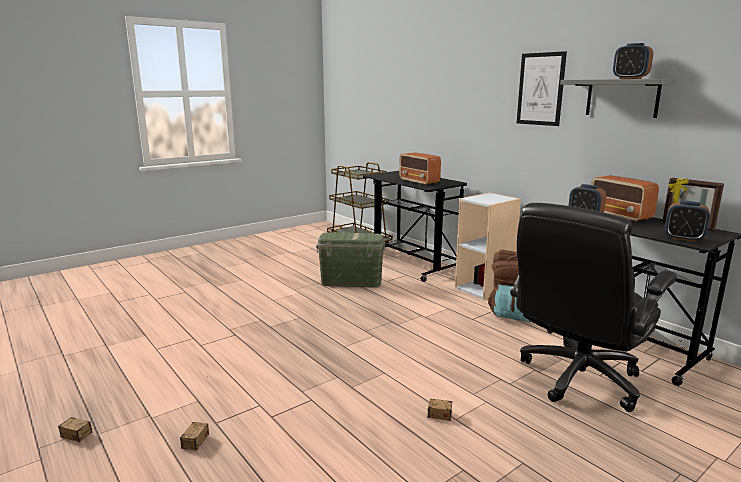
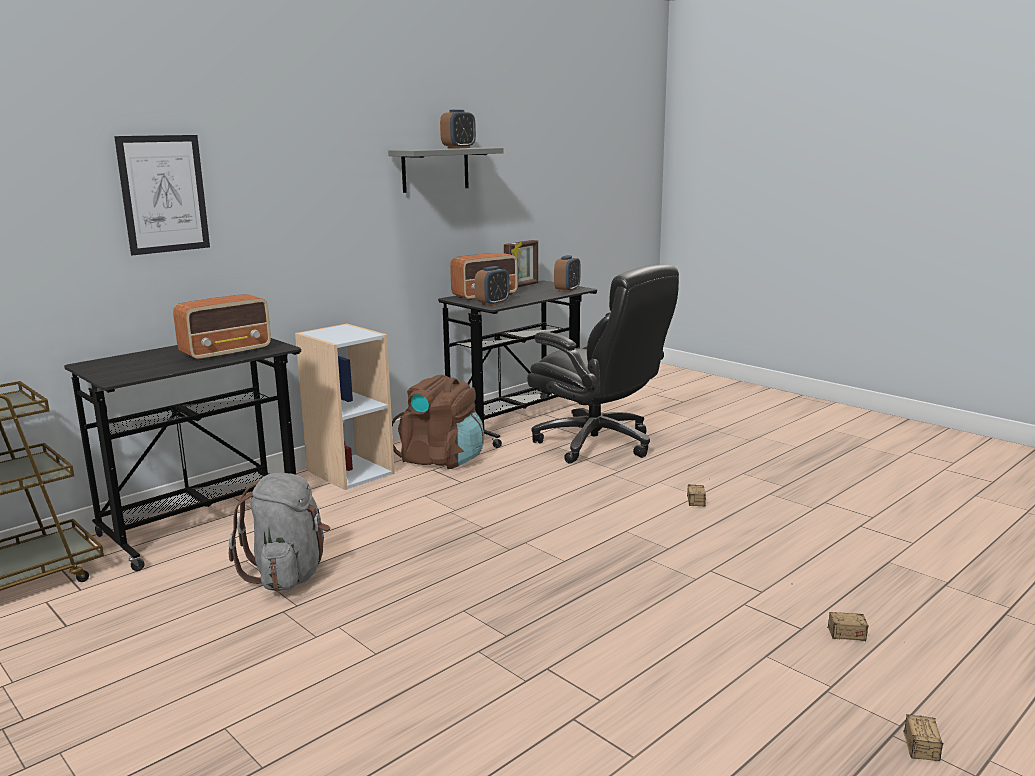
camera: 95 degrees left, 0 degrees up
(351, 281) = (288, 575): green storage box -> grey backpack
(540, 89) = (341, 164): picture -> picture (163, 194)

